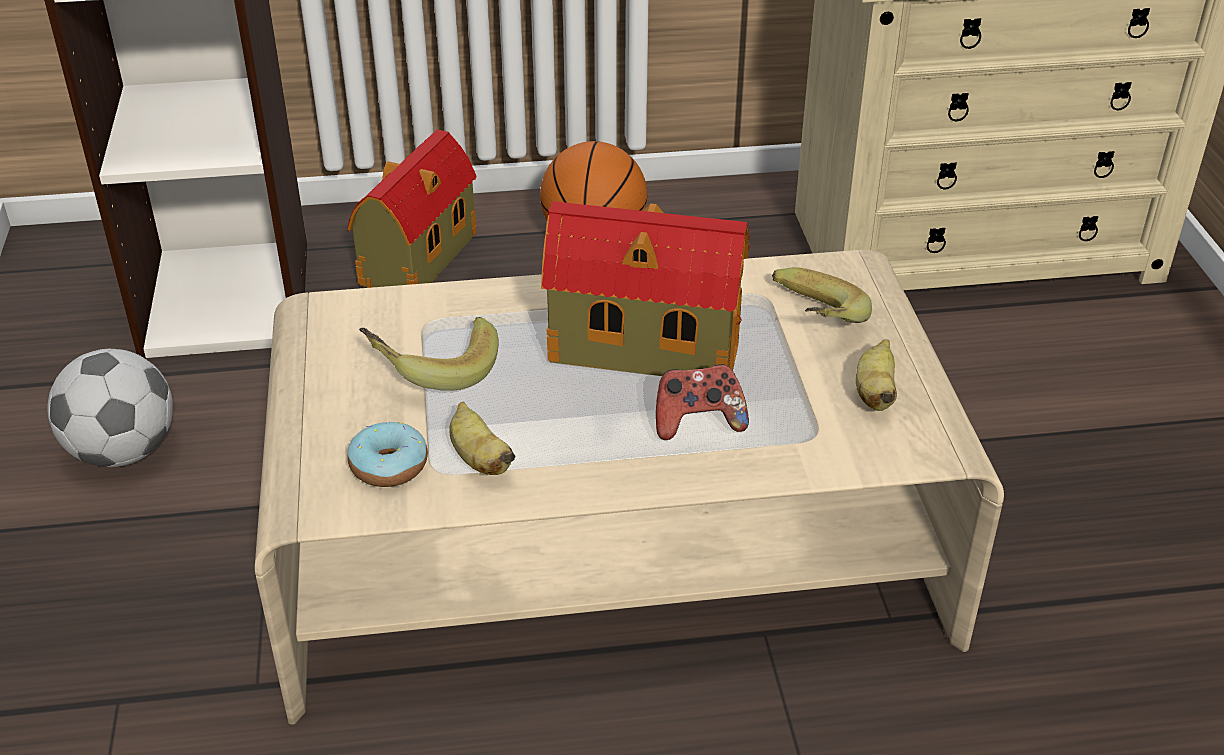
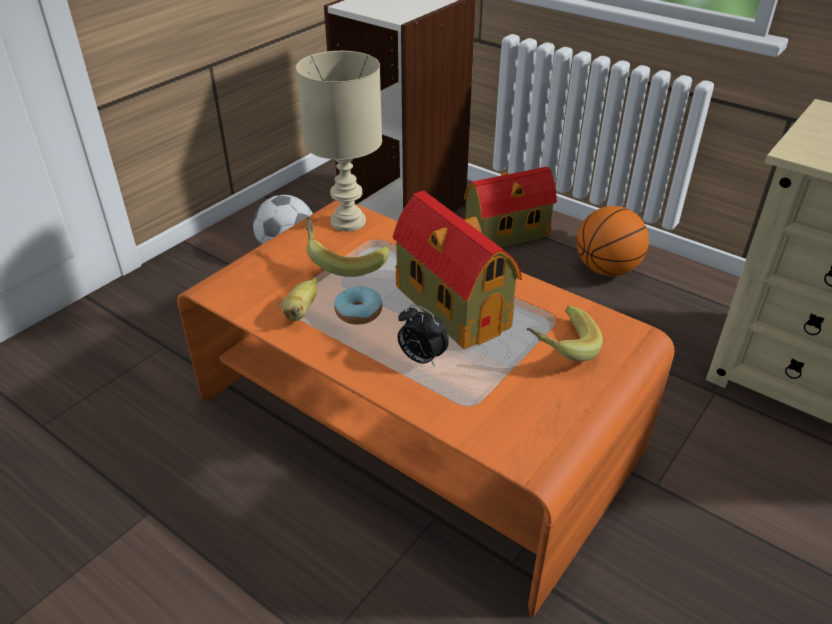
camera: 45 degrees right, 0 degrees up
(356, 320) = (346, 222): none -> beige table lamp
(389, 466) = (264, 290): donut -> donut (358, 313)
(612, 553) = (416, 423): beige coffee table -> orange coffee table
(698, 422) = (421, 358): game controller -> alarm clock
(875, 393) = (538, 406): banana -> none

